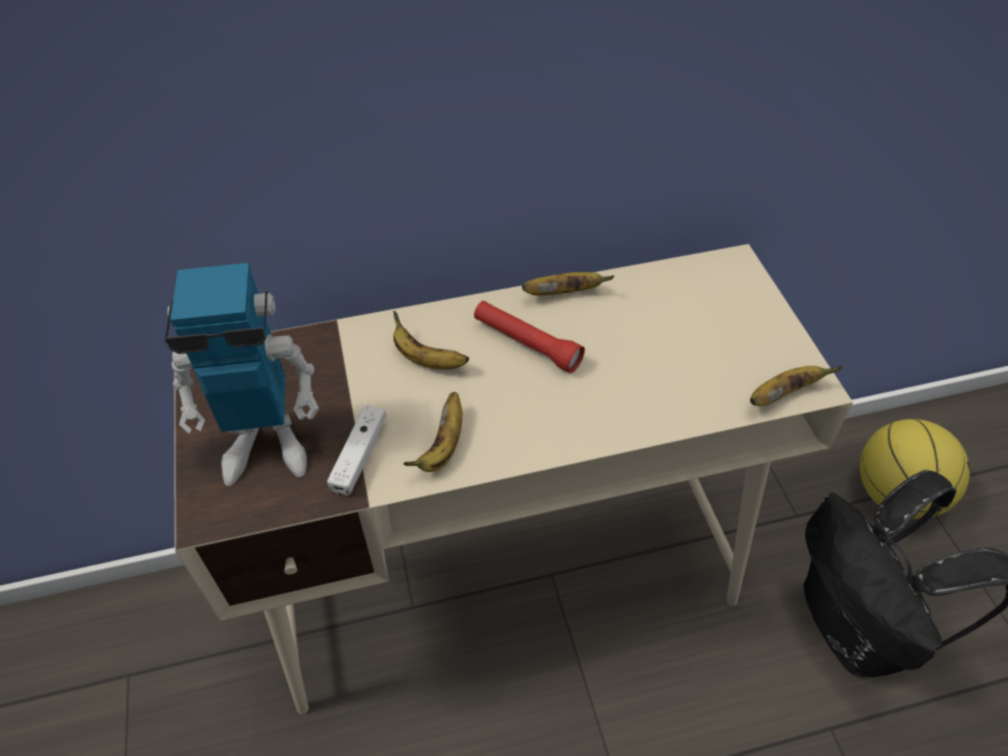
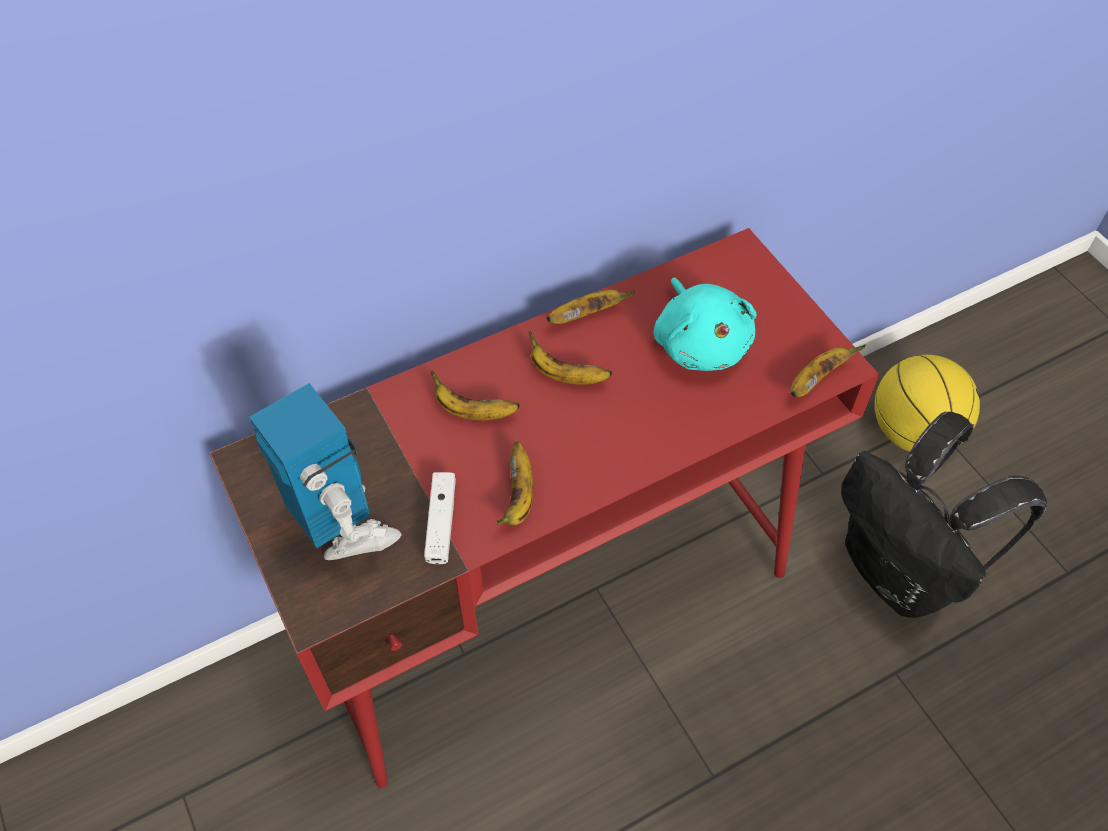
camera: 15 degrees left, 5 degrees up
(266, 445) = (345, 532): toy robot -> toy robot turned 105 degrees counterclockwise
(508, 580) = (555, 604): beige desk -> red desk
(526, 344) = (565, 376): red flashlight -> banana
(670, 338) = (700, 343): none -> turquoise plush toy

